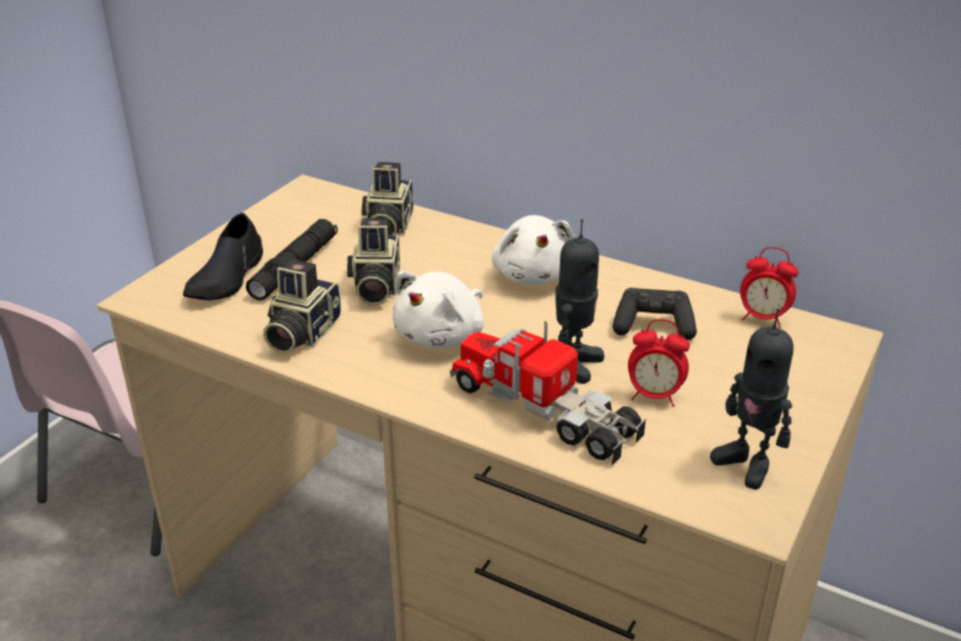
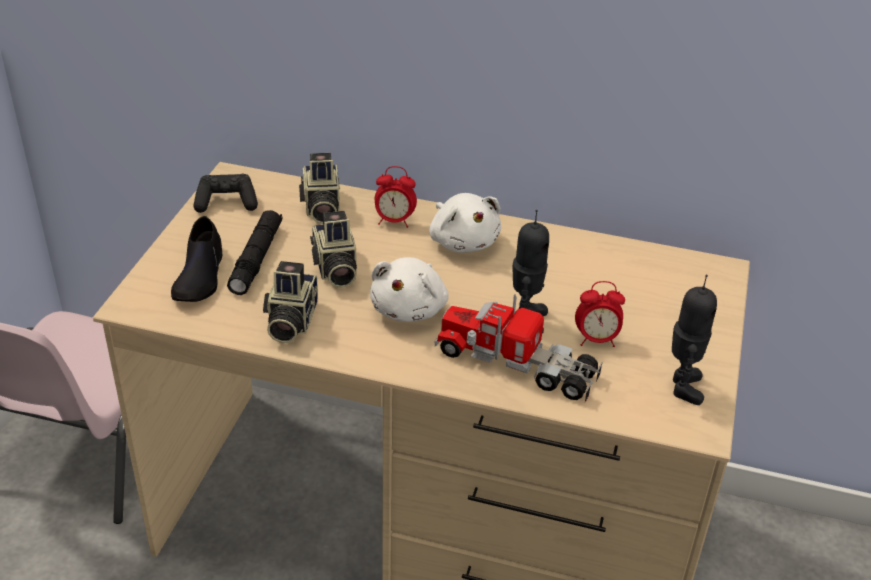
camera: 15 degrees left, 5 degrees up
(653, 326) = (576, 277): black game controller -> black game controller (226, 202)
(746, 464) = (682, 387): toy robot -> toy robot turned 120 degrees counterclockwise
(762, 318) = (657, 260): alarm clock -> alarm clock (394, 221)

